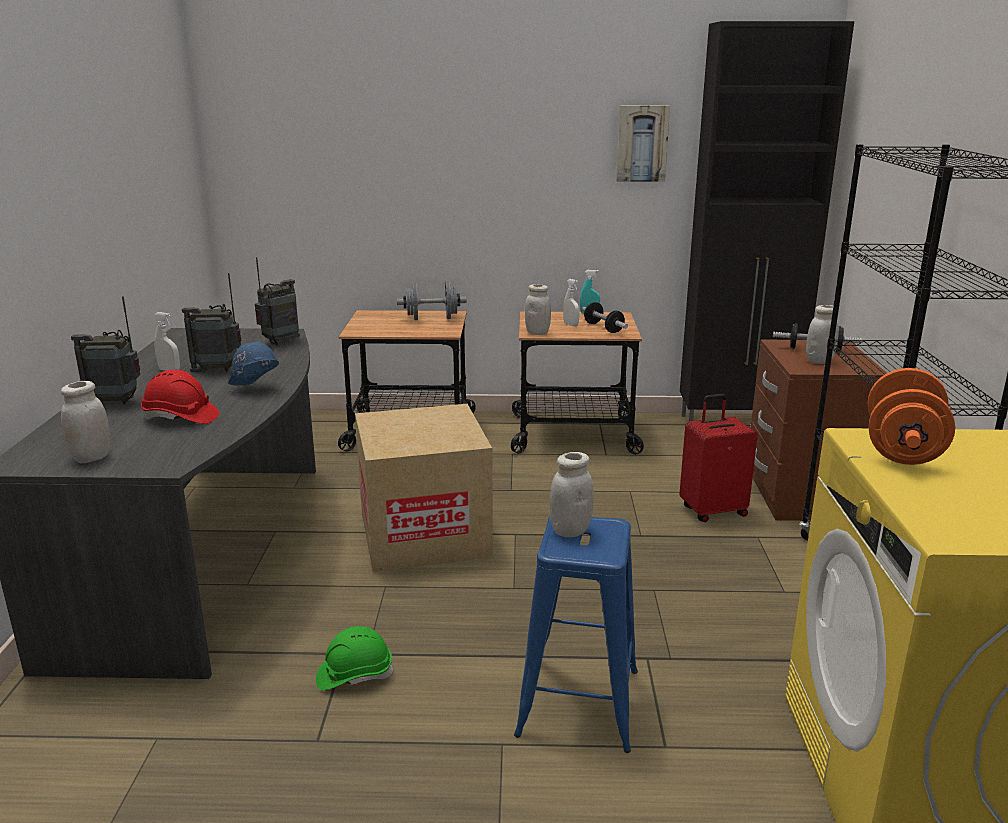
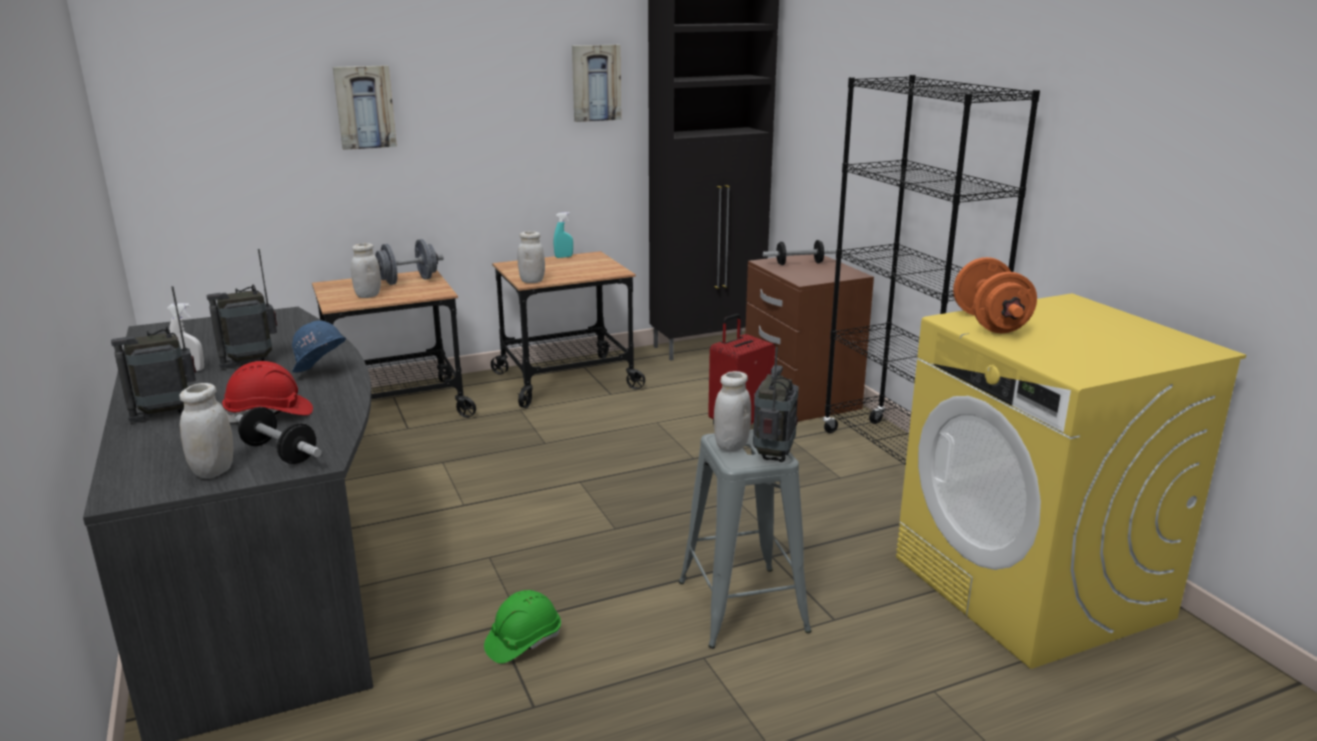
camera: 25 degrees left, 0 degrees up
(281, 342) = (290, 323): radio -> radio (774, 455)
(416, 157) = (364, 107): none -> picture
(424, 534) = (491, 501): cardboard box -> none
(570, 324) = (556, 269): white spray bottle -> none
(579, 701) = (742, 605): blue stool -> grey stool
(603, 328) = (591, 269): dumbbell -> dumbbell (280, 453)
(819, 361) = (811, 272): white jar -> white jar (368, 295)

